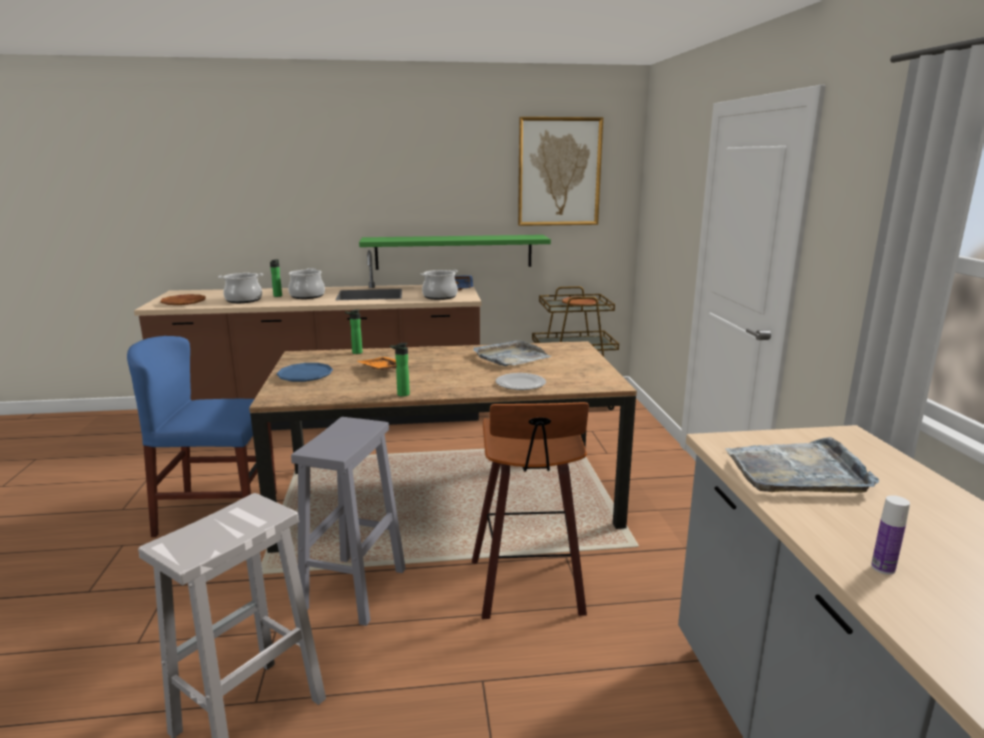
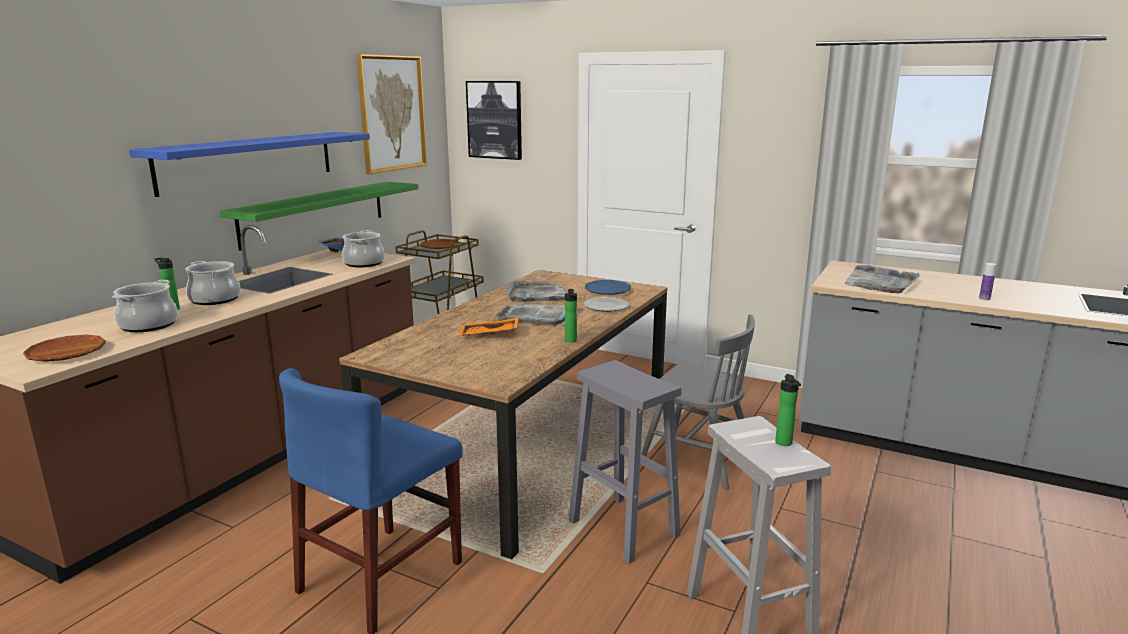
camera: 55 degrees left, 0 degrees up
(305, 376) = (452, 362): blue plate -> blue plate (607, 291)
(355, 353) = (414, 334): bottle -> bottle (784, 444)
(393, 202) = (249, 161): none -> blue shelf
(451, 371) = (537, 316): none -> grey tray
(530, 589) = (697, 458): stool -> grey chair
(662, 182) = (495, 120): none -> picture

